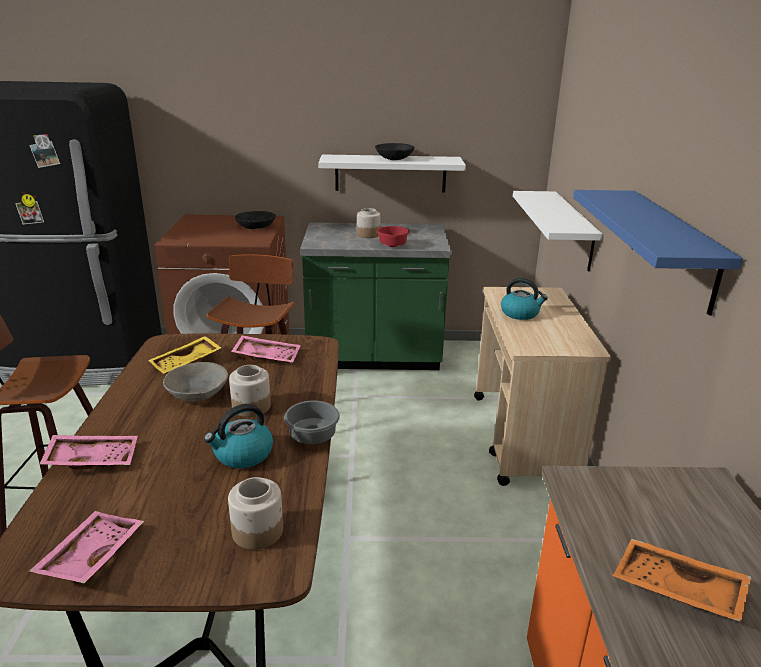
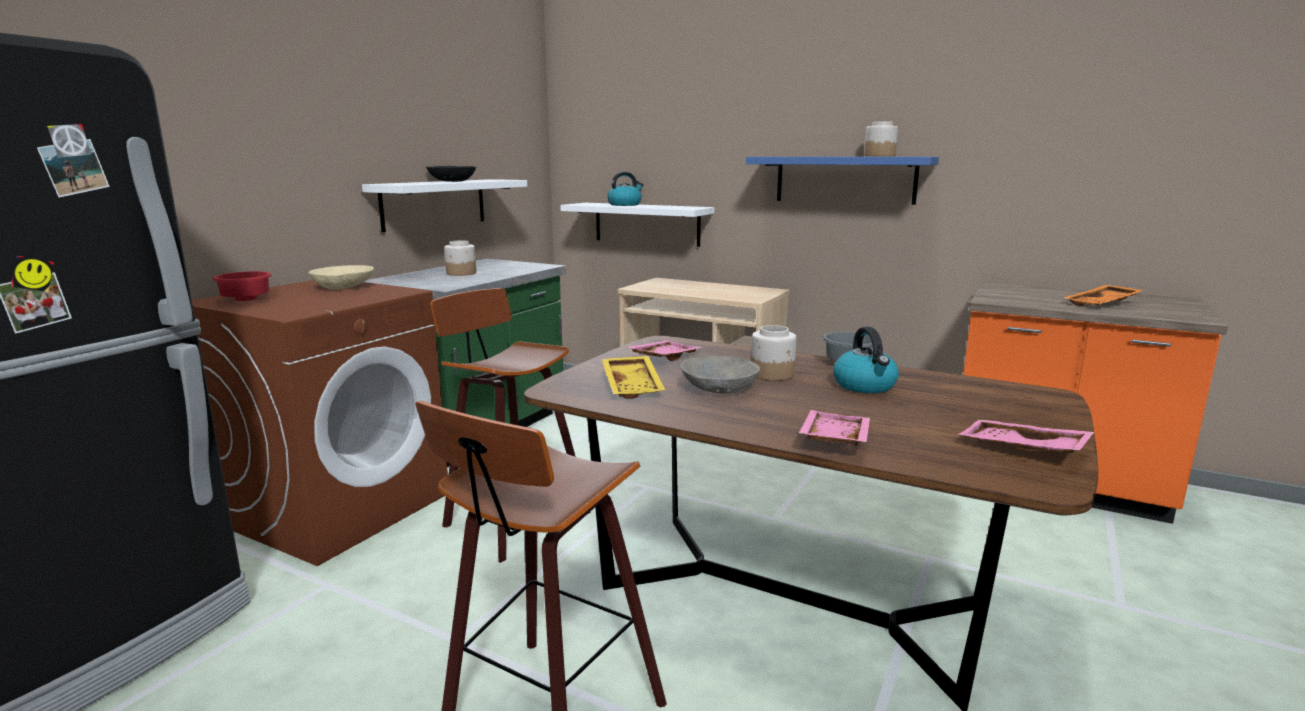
camera: 60 degrees left, 10 degrees down
(256, 227) = (344, 287): black bowl -> beige bowl
(258, 531) = (992, 393): jar -> jar (879, 156)
(393, 246) = (515, 272): red bowl -> red bowl (248, 300)
(520, 313) = (689, 291): kettle -> kettle (625, 205)

